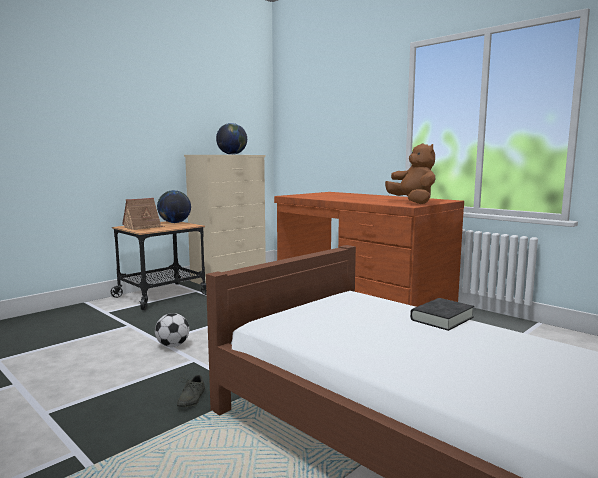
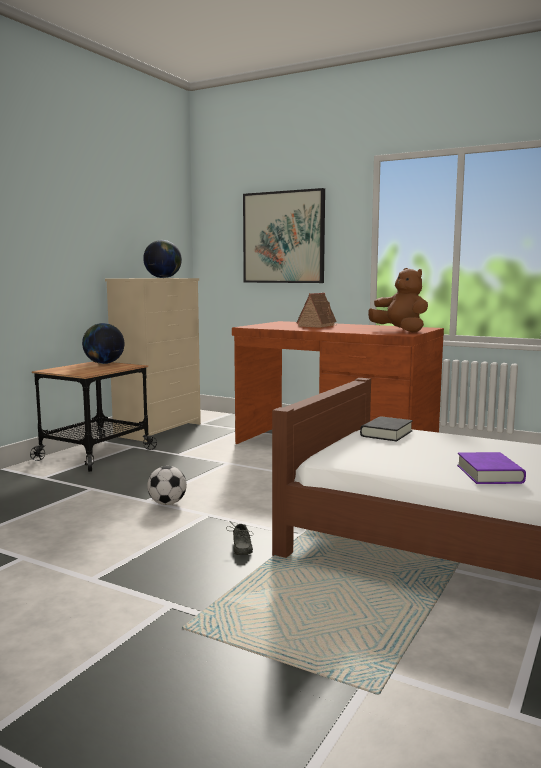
camera: 15 degrees left, 0 degrees up
(143, 227) = (75, 370): toy house -> toy house (317, 325)
(338, 120) = (283, 237): none -> picture
(402, 360) = (489, 474): none -> purple book
(442, 319) = (486, 441): black book -> black book (386, 433)

